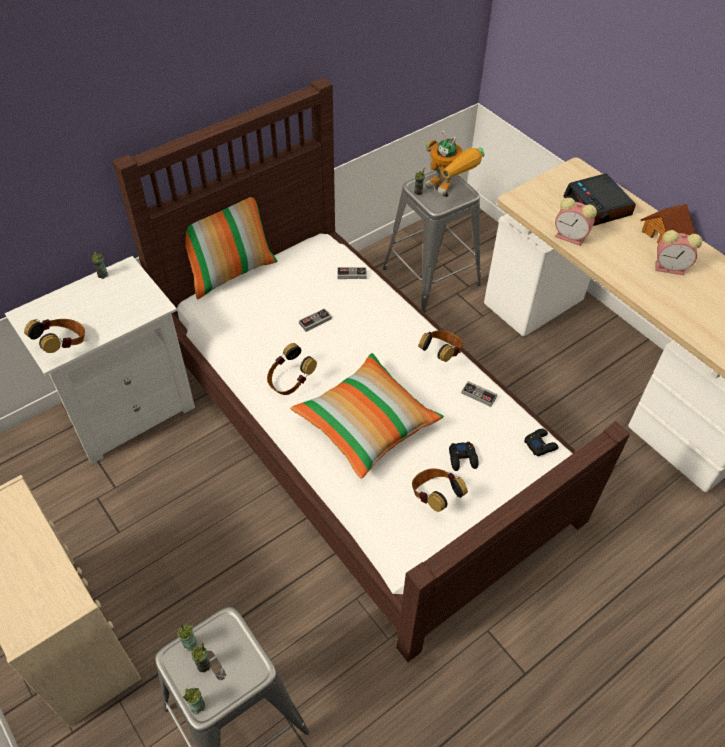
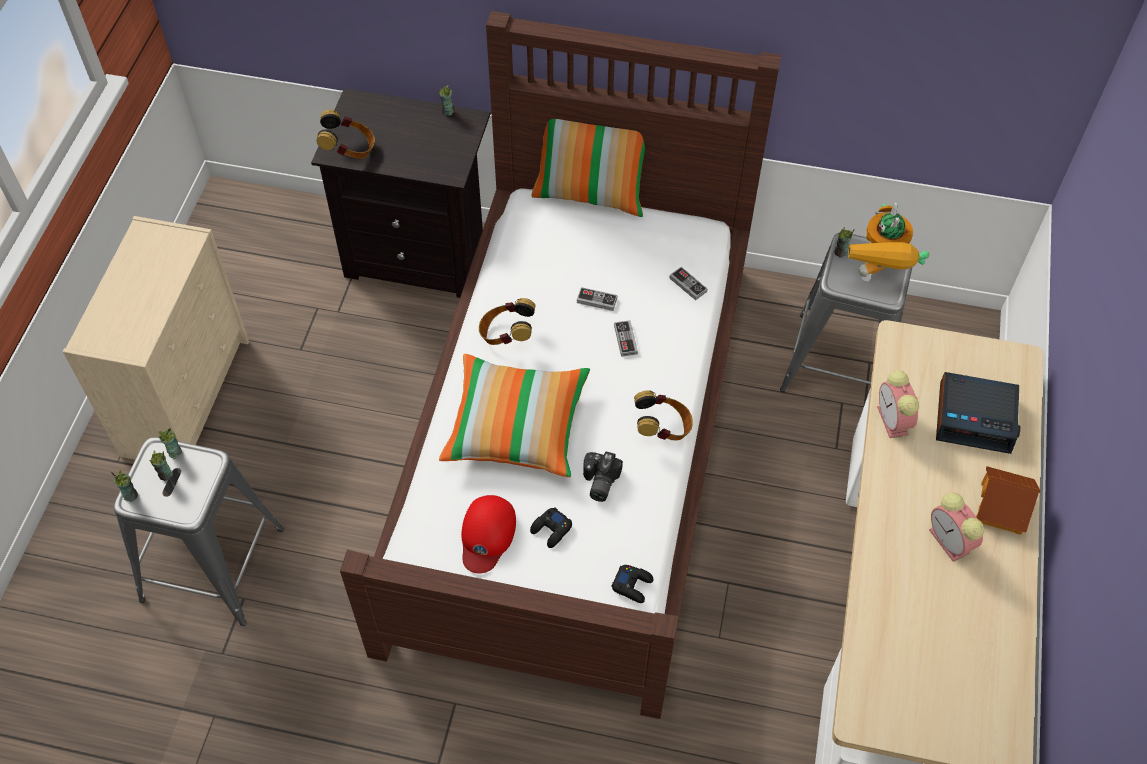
camera: 50 degrees right, 5 degrees up
(127, 409) = (420, 254): white nightstand -> black nightstand
(435, 496) = (487, 535): headphones -> red cap
(450, 411) = (598, 482): none -> camera
(479, 395) = (642, 493): game controller -> game controller (625, 340)
(598, 207) = (975, 417): alarm clock -> alarm clock turned 105 degrees counterclockwise

